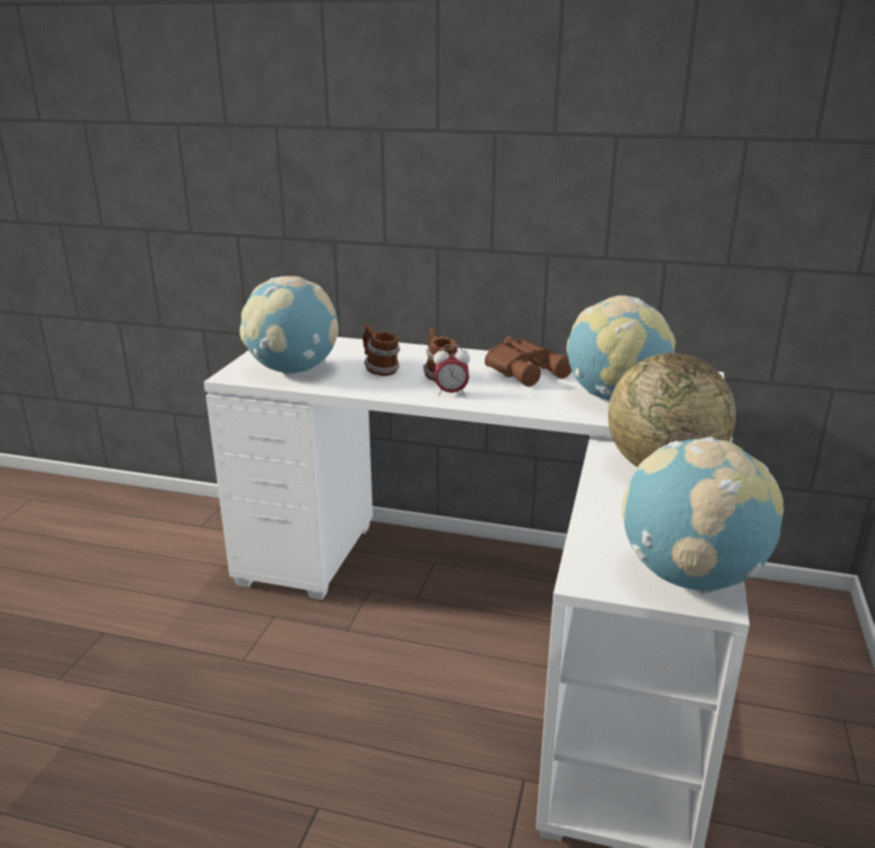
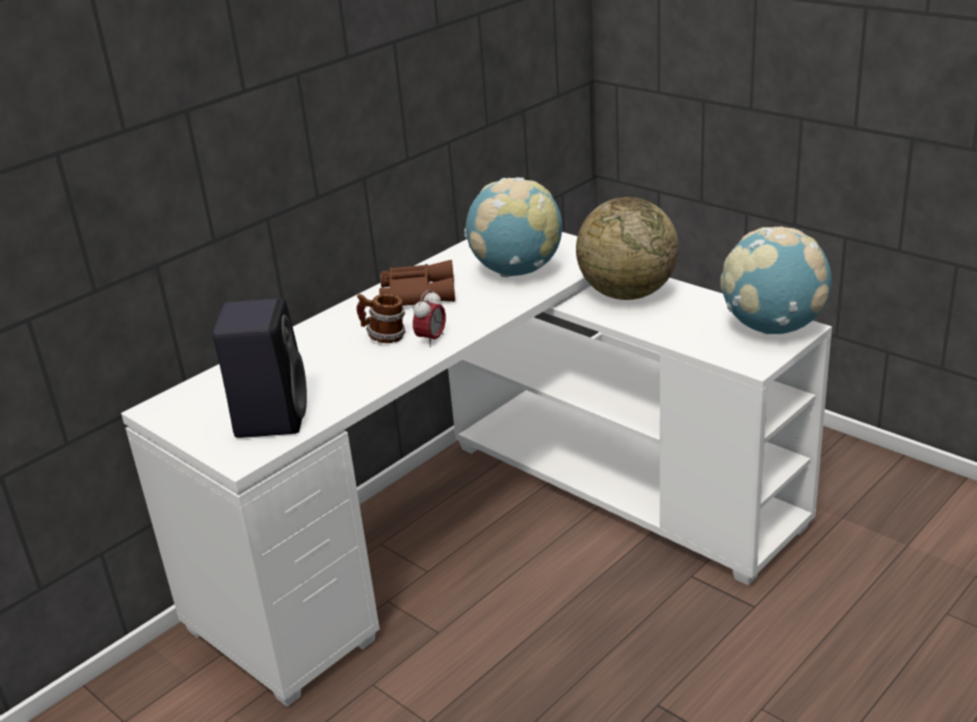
camera: 60 degrees left, 5 degrees up
(293, 370) = (271, 416): globe -> black speaker
(380, 370) = (332, 366): mug -> none

